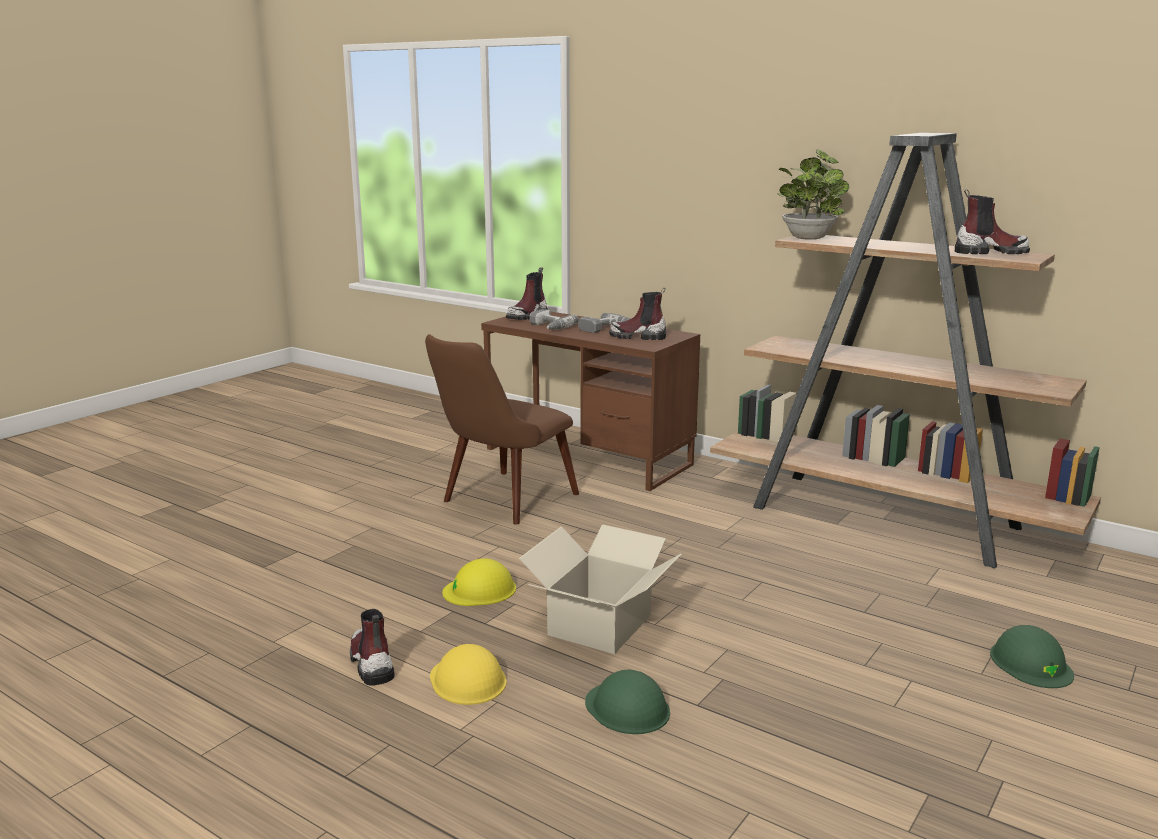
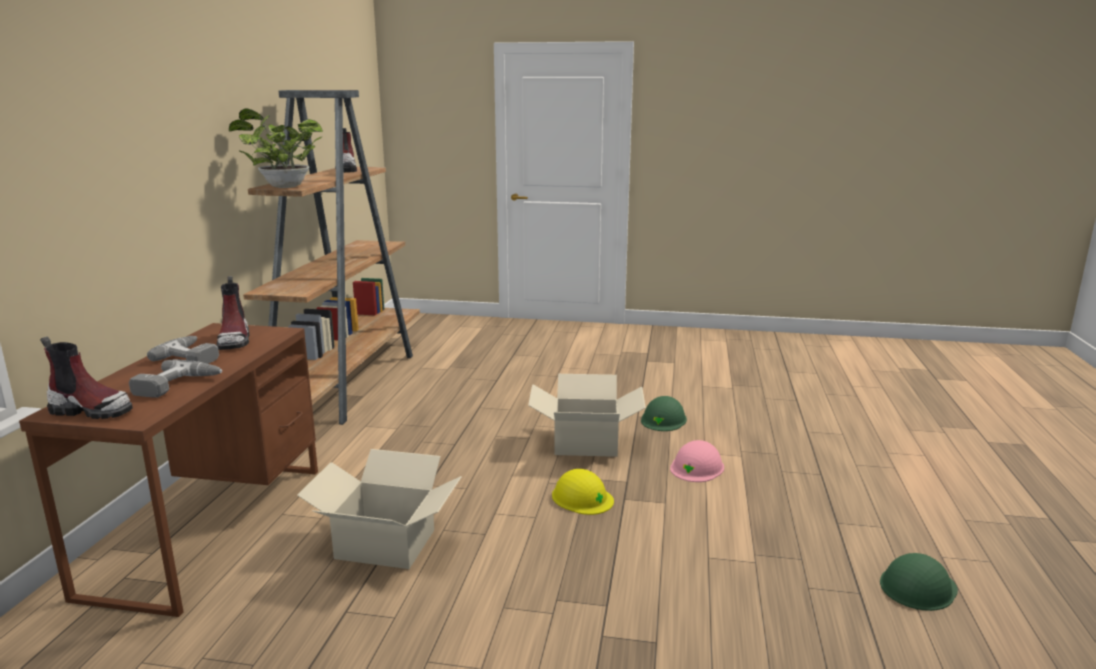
camera: 115 degrees left, 0 degrees up
(371, 663) = (724, 506): boot -> none
(467, 680) = (697, 467): yellow hard hat -> pink hard hat
(500, 502) = (385, 544): brown chair -> cardboard box
(1031, 663) = (519, 348): green hard hat -> green hard hat (918, 586)

